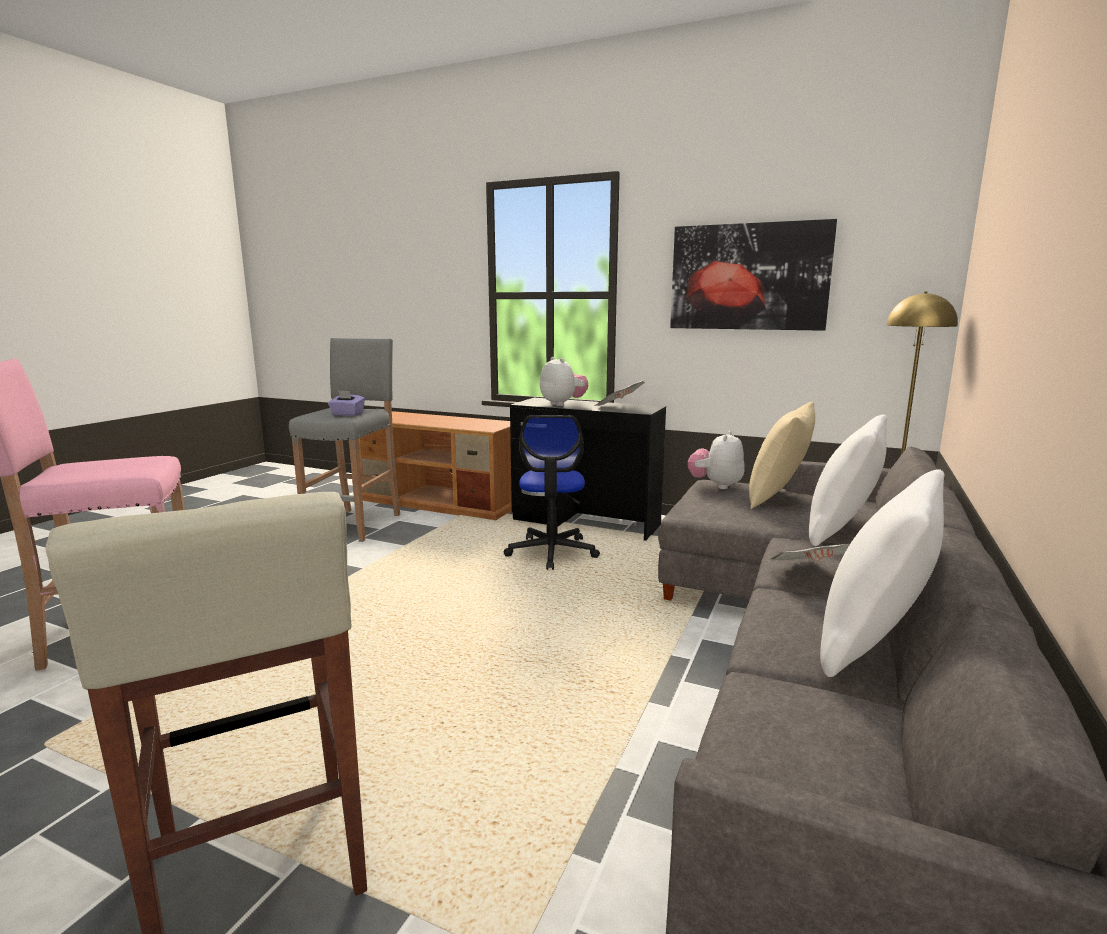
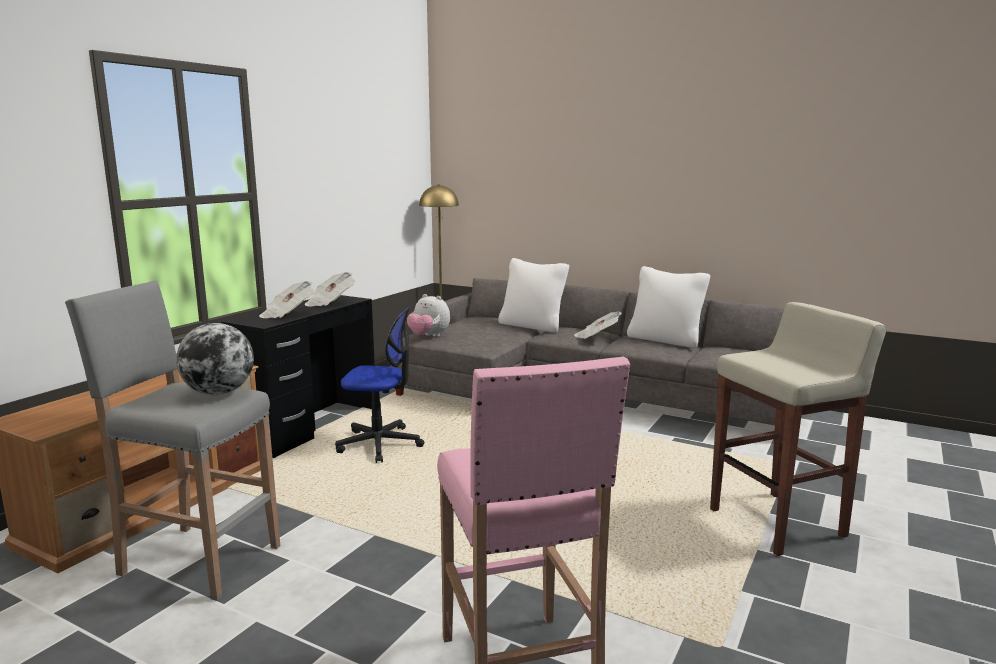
camera: 85 degrees left, 0 degrees up
(347, 414) = (219, 393): purple tissue box -> globe
(563, 404) = (287, 314): plush toy -> newspaper
(748, 277) = (344, 175): picture -> none
(778, 498) = (468, 327): beige pillow -> none

